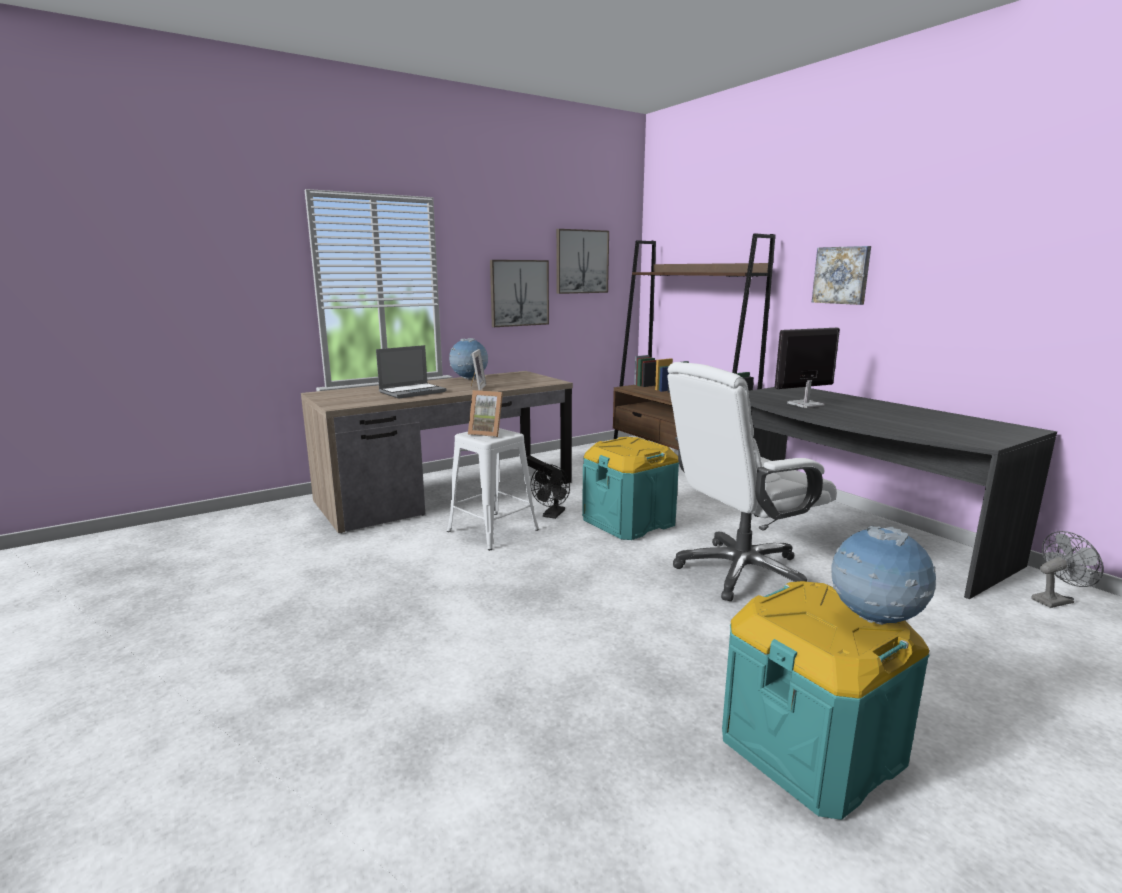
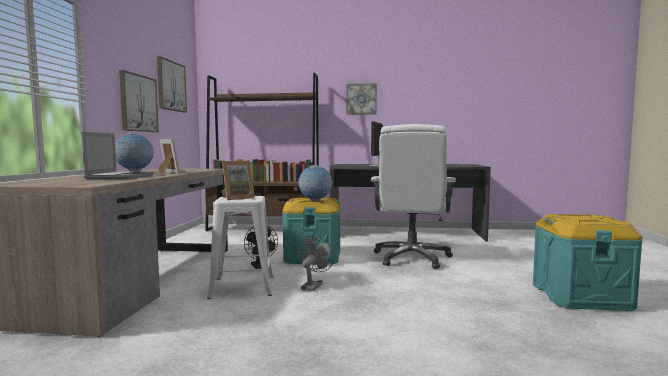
camera: 50 degrees left, 10 degrees down
(874, 621) = (595, 216): globe -> globe (315, 201)
(1055, 600) = (502, 234): grey fan -> grey fan (313, 285)

